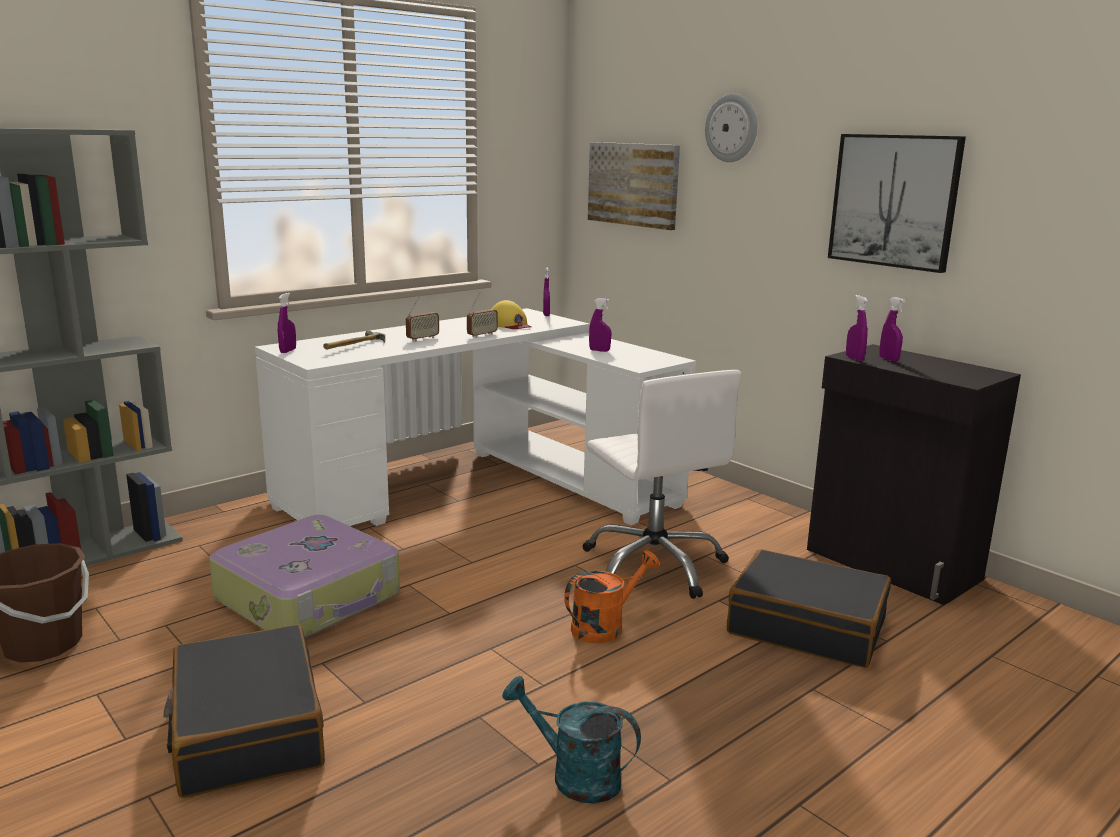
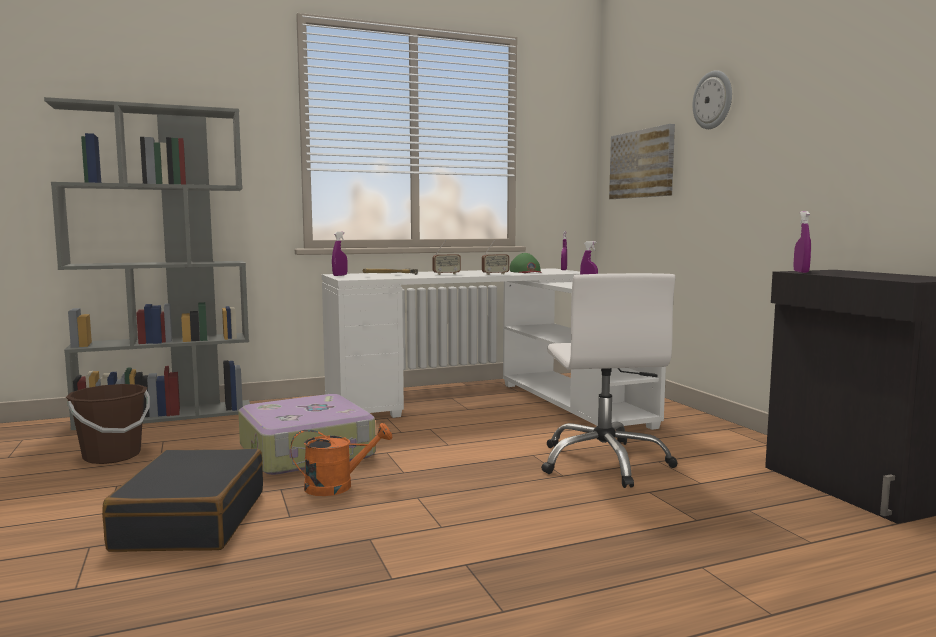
camera: 20 degrees right, 10 degrees down
(509, 324) = (526, 272): yellow cap -> green cap
(574, 776) = (416, 592): turquoise watering can -> none
(605, 626) = (527, 496): orange watering can -> orange watering can (338, 486)
(807, 626) = (727, 520): black suitcase -> none
(888, 359) = (838, 273): purple spray bottle -> none
(894, 201) = (849, 131): picture -> none

